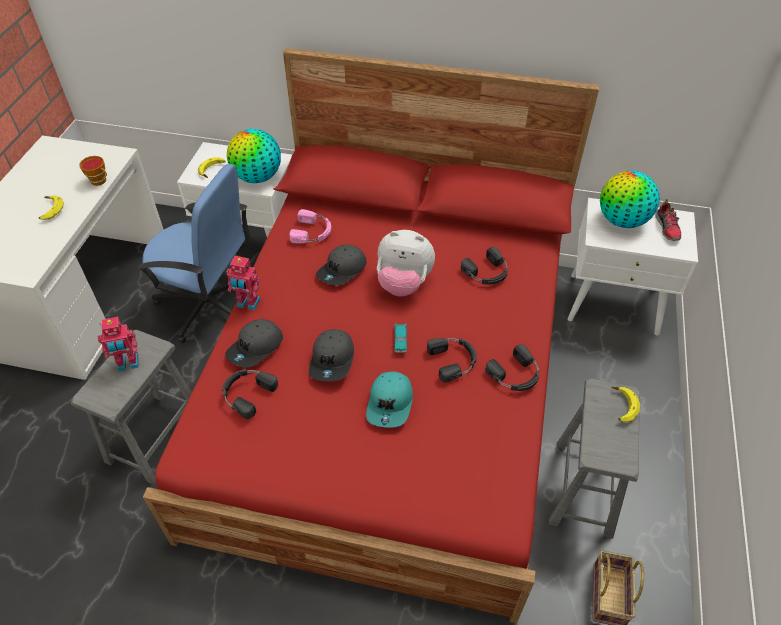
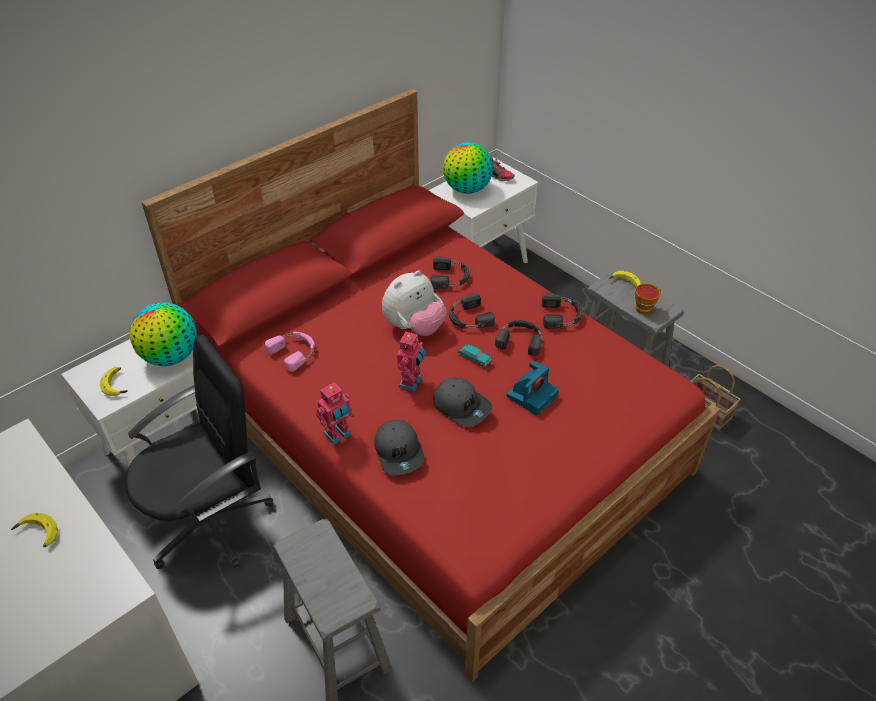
camera: 55 degrees left, 5 degrees down
(100, 181) = (43, 470): cup -> cup (645, 308)
(128, 364) = (319, 565): toy robot -> toy robot (411, 383)
(209, 305) = (211, 520): blue office chair -> black office chair
(247, 393) = (450, 478): black headphones -> black headphones (468, 318)
(342, 271) = (363, 355): grey cap -> none
(390, 404) = (532, 395): turquoise cap -> camera

